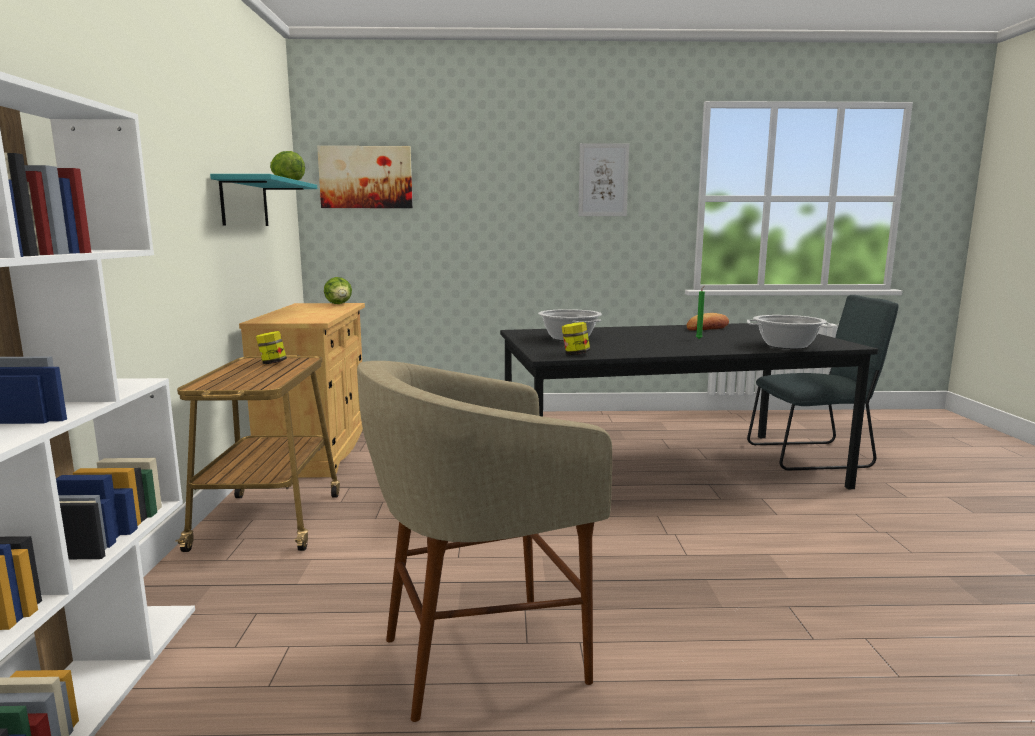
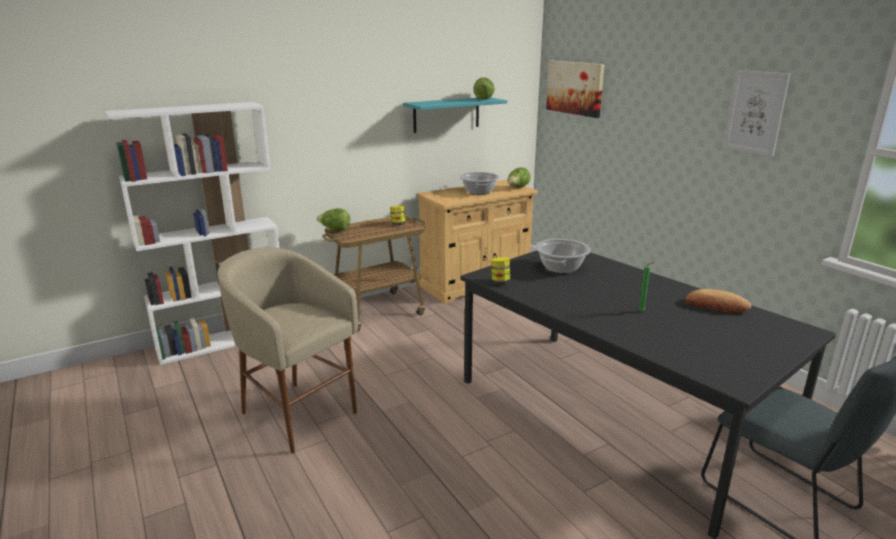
camera: 60 degrees right, 10 degrees up
(208, 386) = (335, 230): none -> lettuce
(787, 346) = (673, 353): cooking pot -> cooking pot (479, 192)

